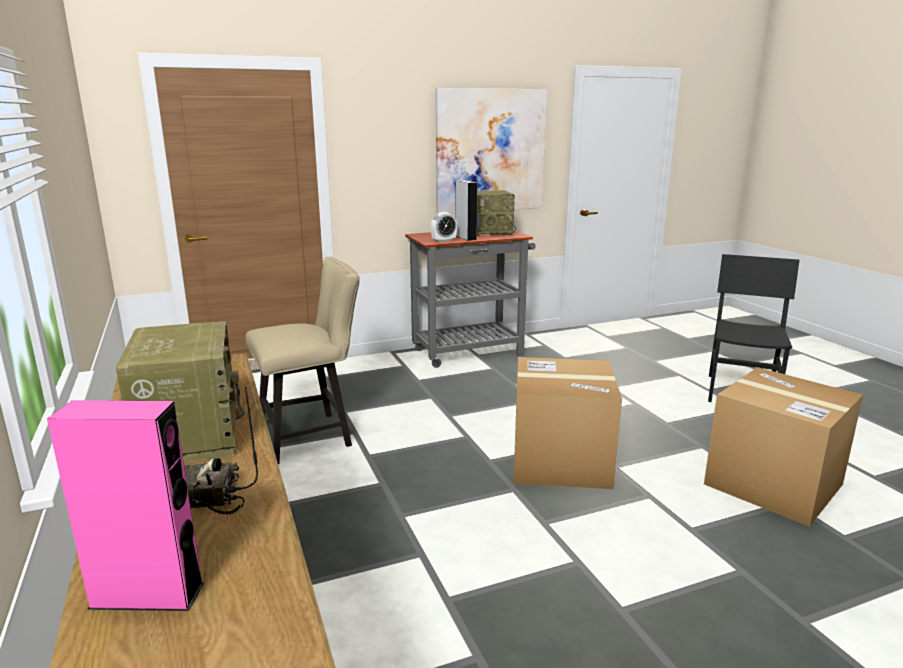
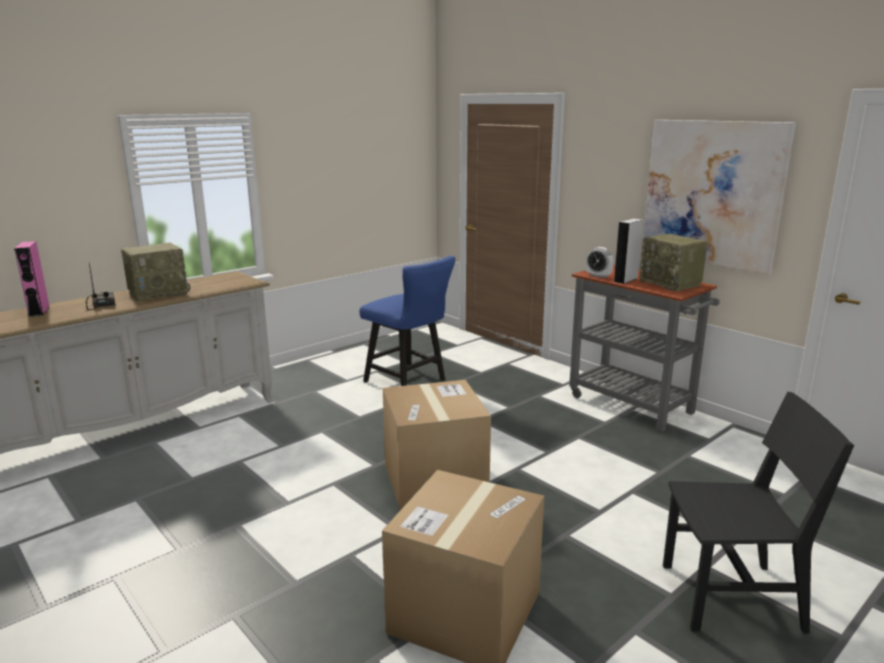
camera: 70 degrees right, 0 degrees up
(312, 435) = (409, 382): beige chair -> blue chair

